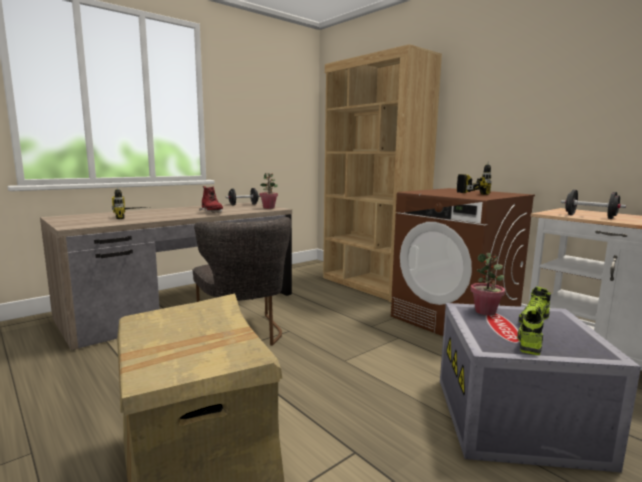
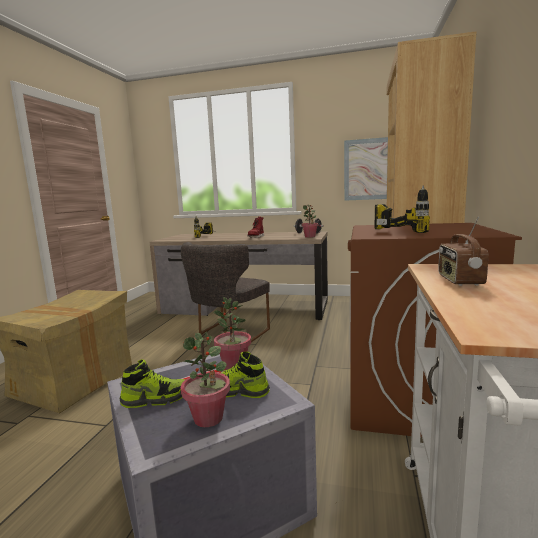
camera: 55 degrees right, 0 degrees up
(274, 138) = (367, 169): none -> picture
(571, 334) = (208, 418): none -> potted plant
(590, 216) = (459, 280): black dumbbell -> radio

